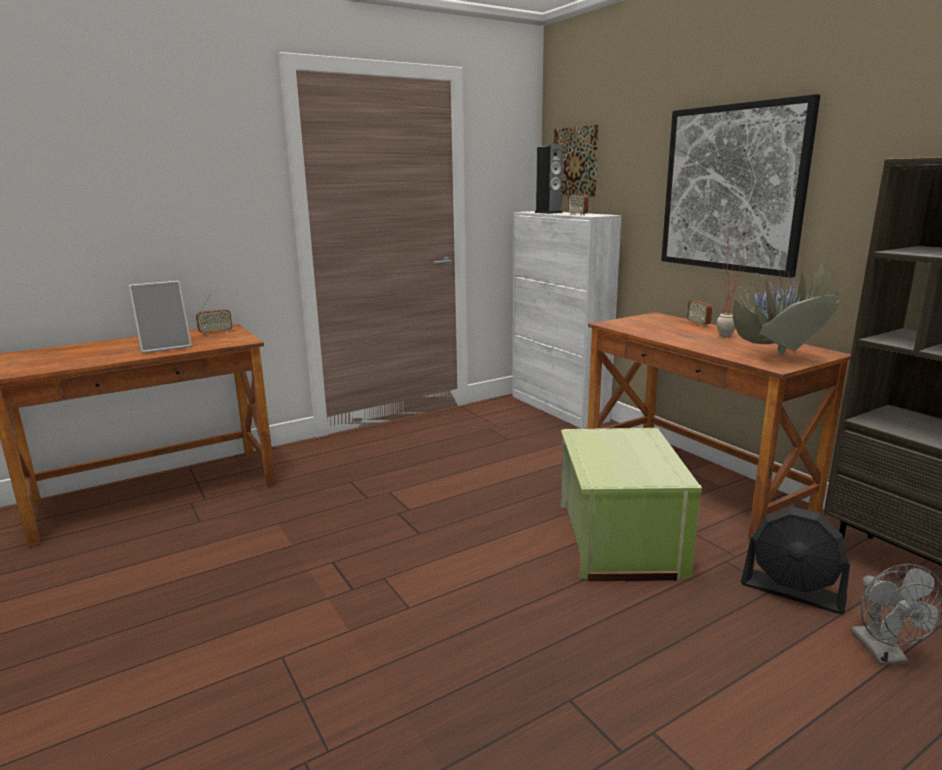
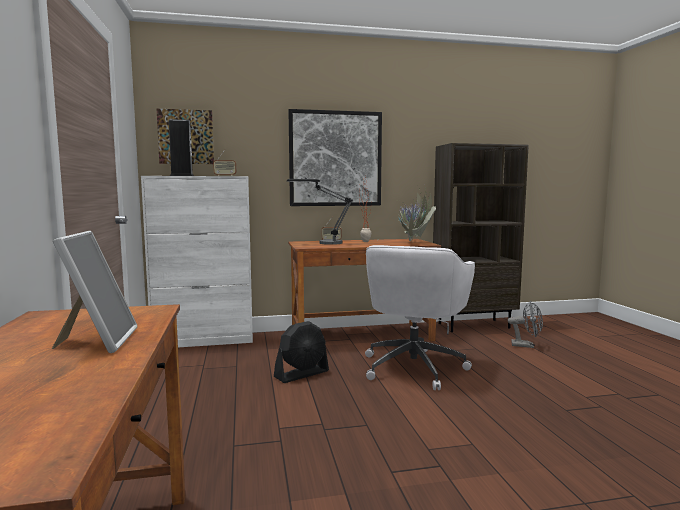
camera: 70 degrees left, 10 degrees down
(215, 332) = (64, 319): radio -> none
(617, 539) = (414, 366): green storage box -> white office chair
(663, 324) = (323, 243): none -> table lamp
(792, 591) = (479, 346): black fan -> black fan (302, 374)

